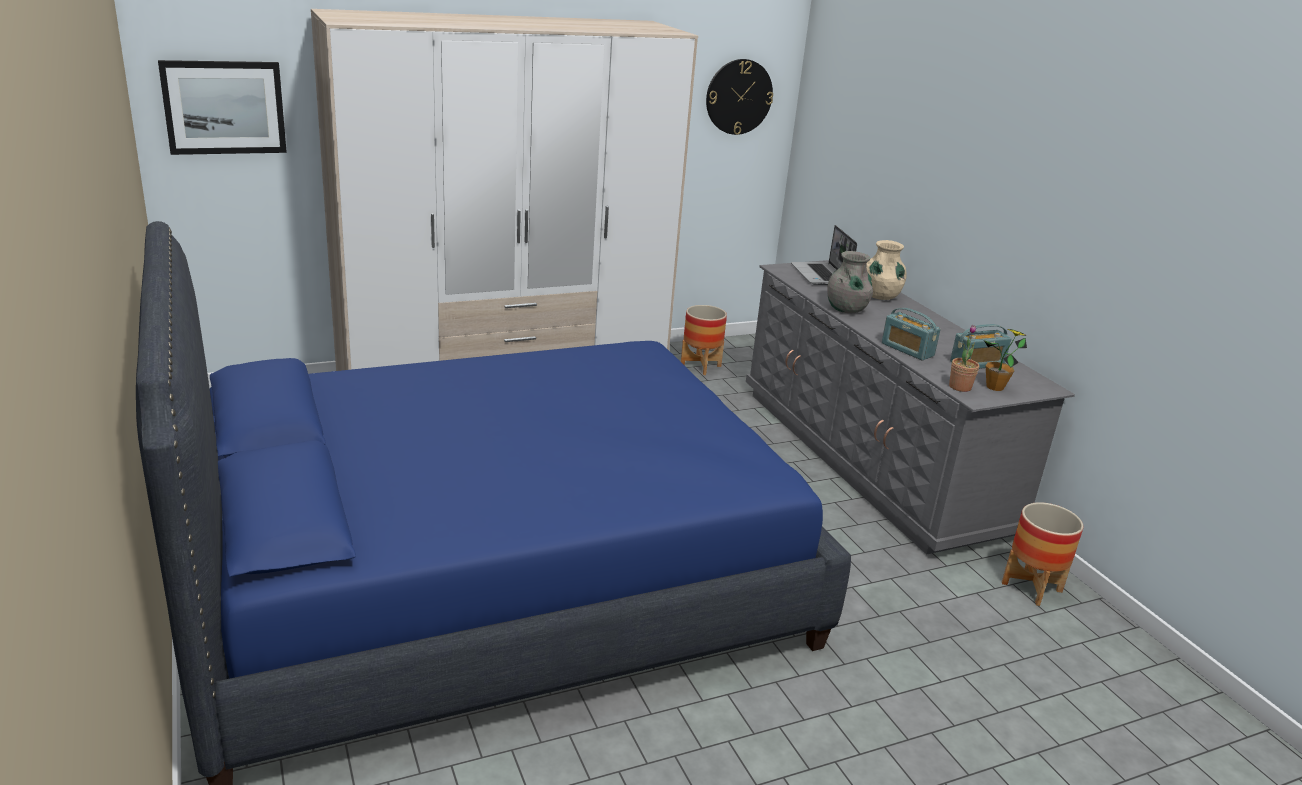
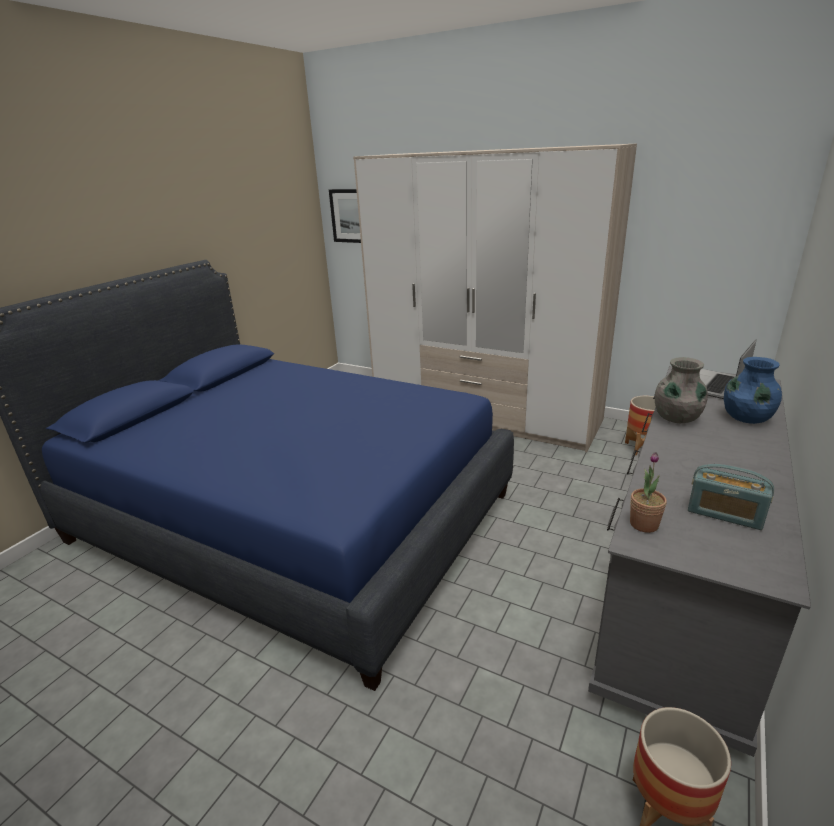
camera: 55 degrees right, 0 degrees up
(739, 97) = (732, 212): wall clock -> none
(880, 296) = (746, 418): beige vase -> blue vase
(907, 350) = (663, 470): radio -> none
(995, 387) = (691, 544): potted plant -> none

